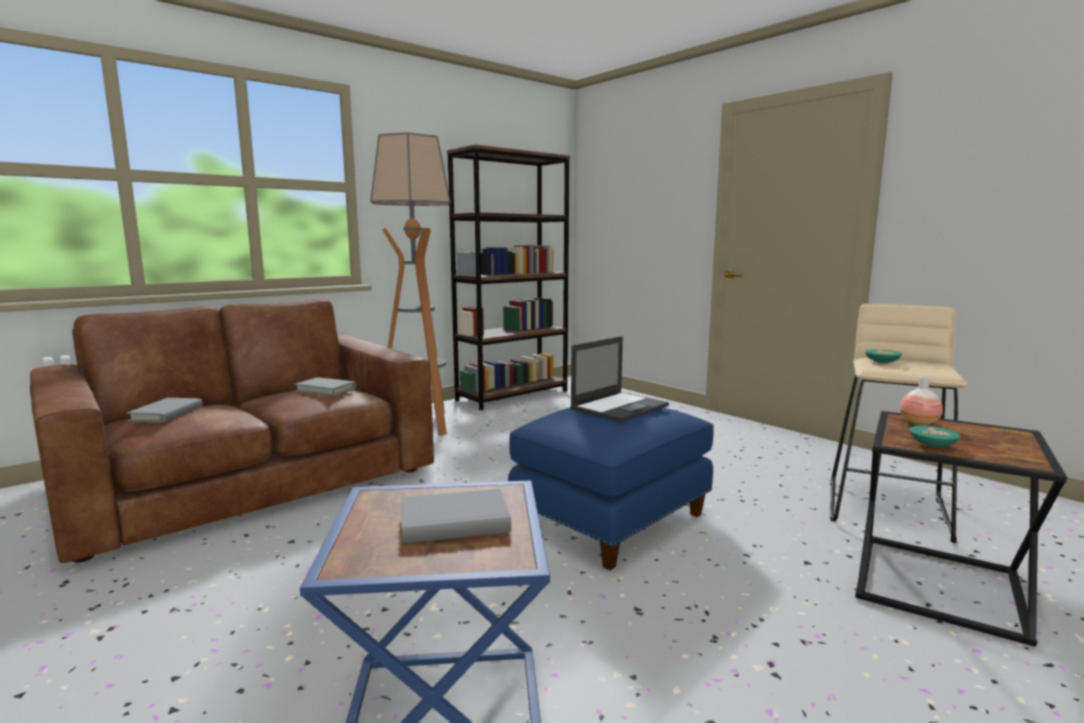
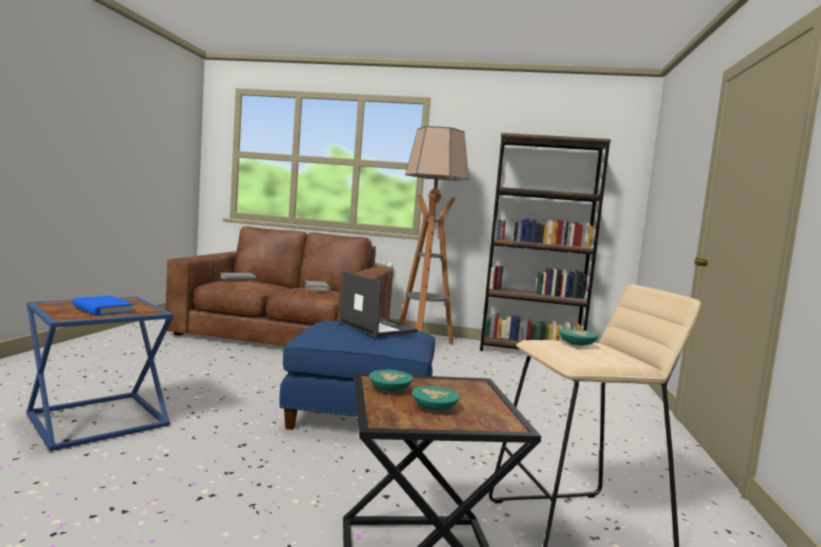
camera: 50 degrees right, 5 degrees down
(454, 522) = (103, 309): grey book -> blue book
(620, 407) = (376, 327): laptop -> laptop turned 135 degrees counterclockwise
(918, 423) = (465, 388): vase -> none
(983, 443) = (433, 407): none -> turquoise bowl

